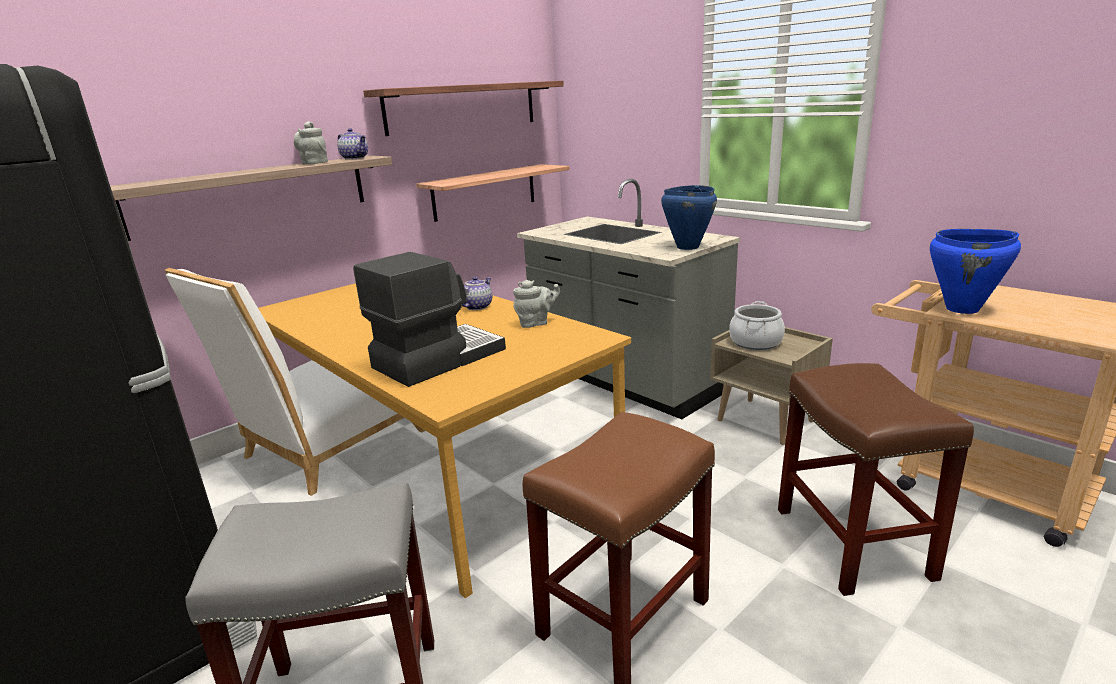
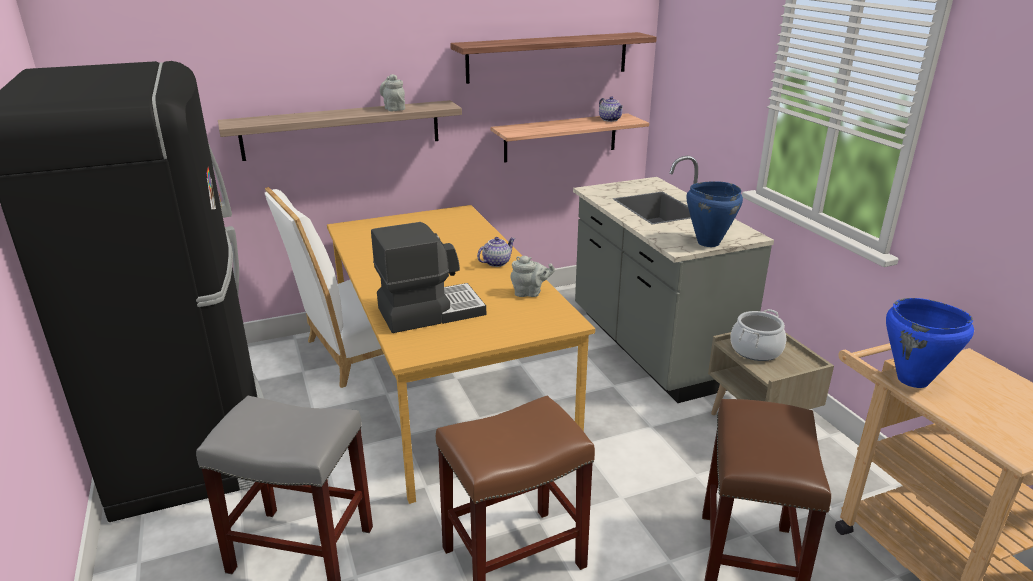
camera: 20 degrees right, 5 degrees up
(355, 158) = (432, 105): teapot -> teapot (610, 119)

